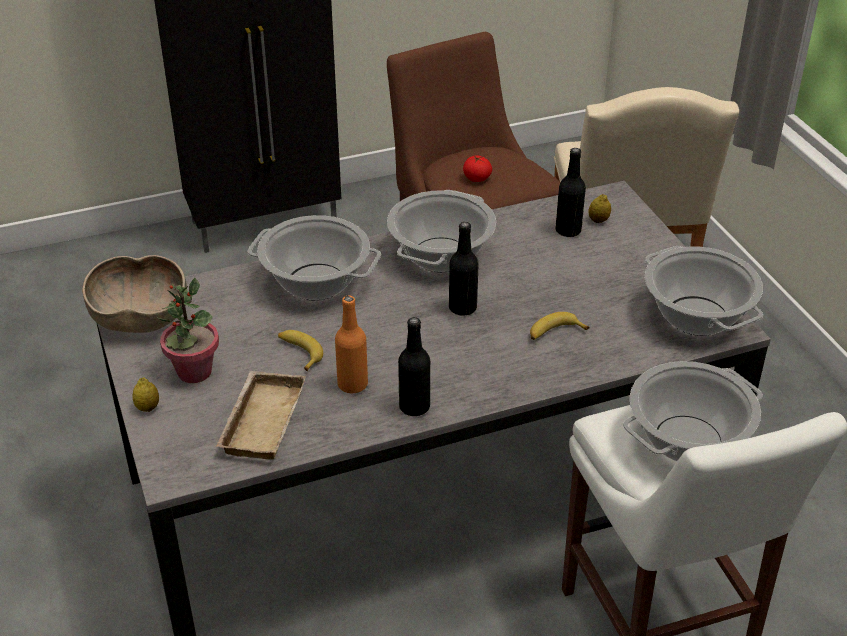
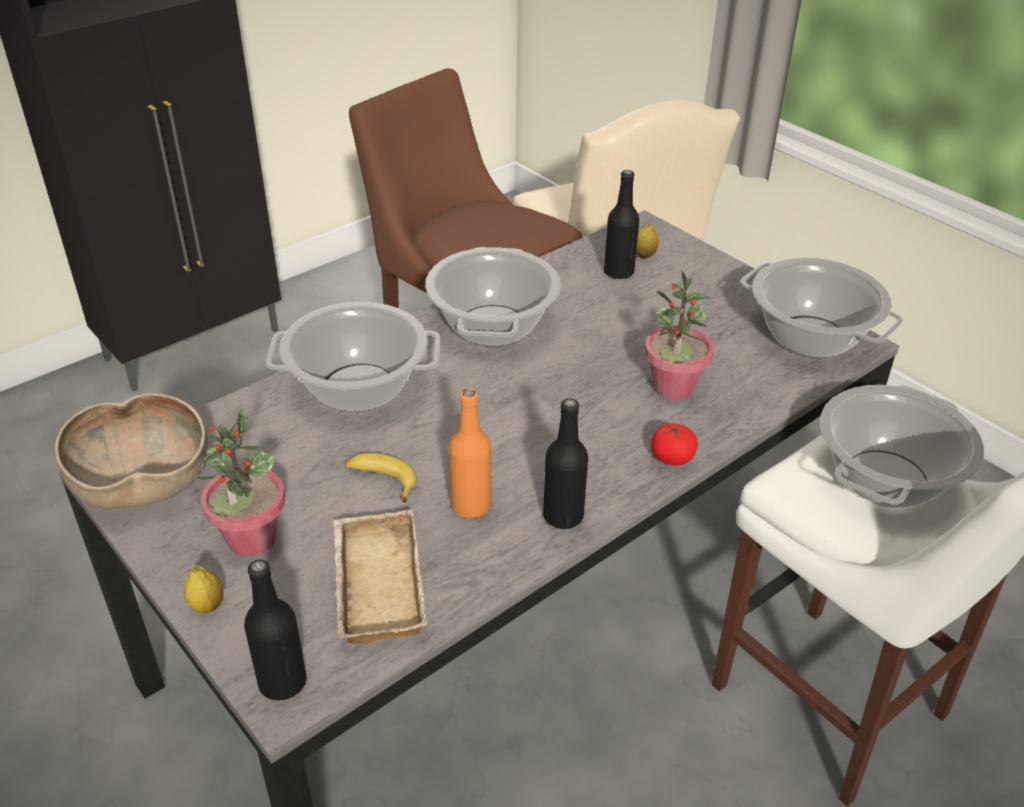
camera: 20 degrees left, 0 degrees up
(462, 308) = (552, 382): black bottle -> black bottle (282, 682)
(476, 178) = (481, 236): tomato -> tomato (672, 458)
(554, 333) = (673, 388): banana -> potted plant

